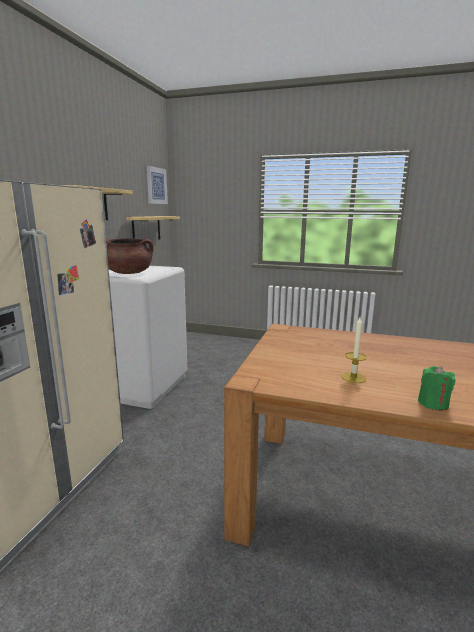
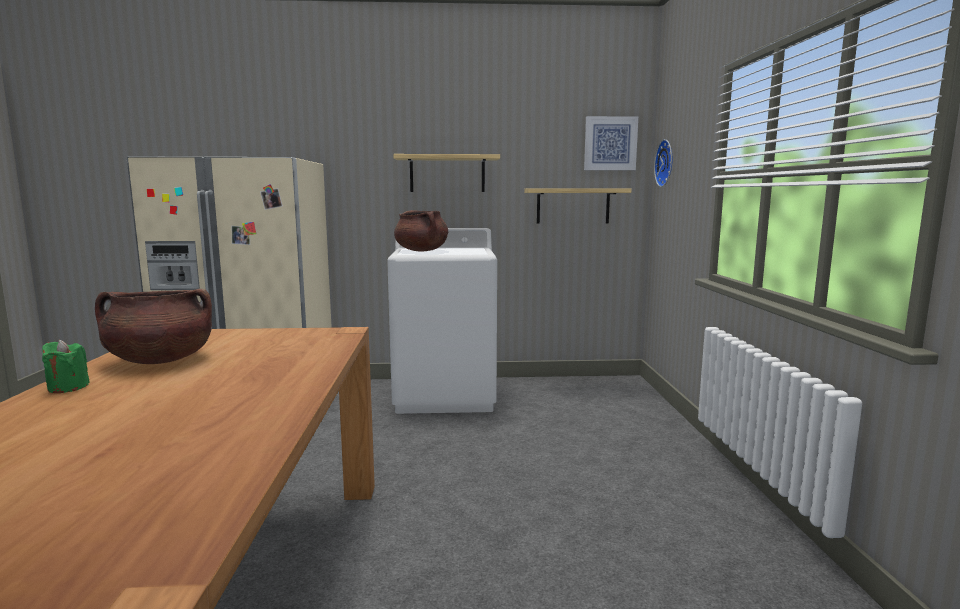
camera: 70 degrees right, 5 degrees down
(193, 201) = (666, 163): none -> wall clock
(353, 377) = (160, 360): candle -> brown cooking pot

